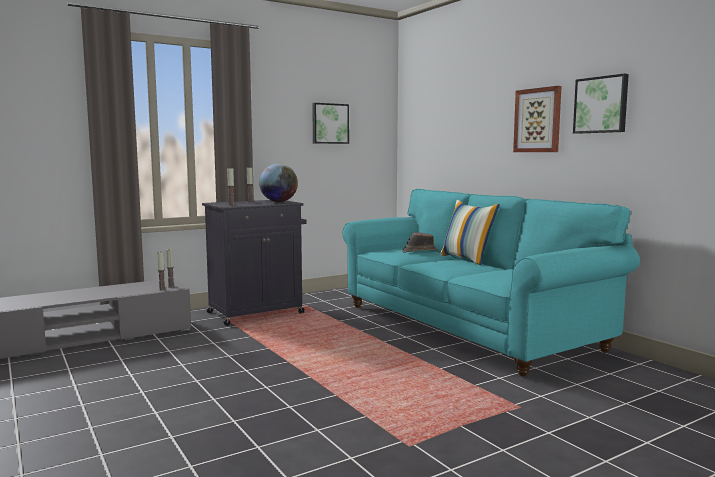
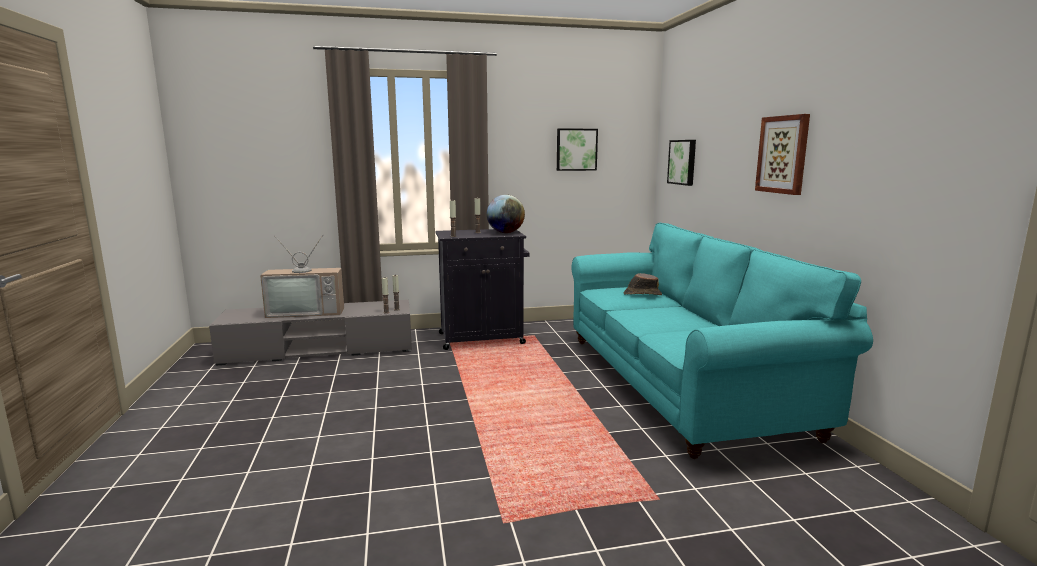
camera: 20 degrees right, 5 degrees up
(66, 296) = (307, 311): none -> television
(467, 259) = (688, 309): pillow -> none
(601, 105) = (850, 140): picture -> picture (683, 162)

